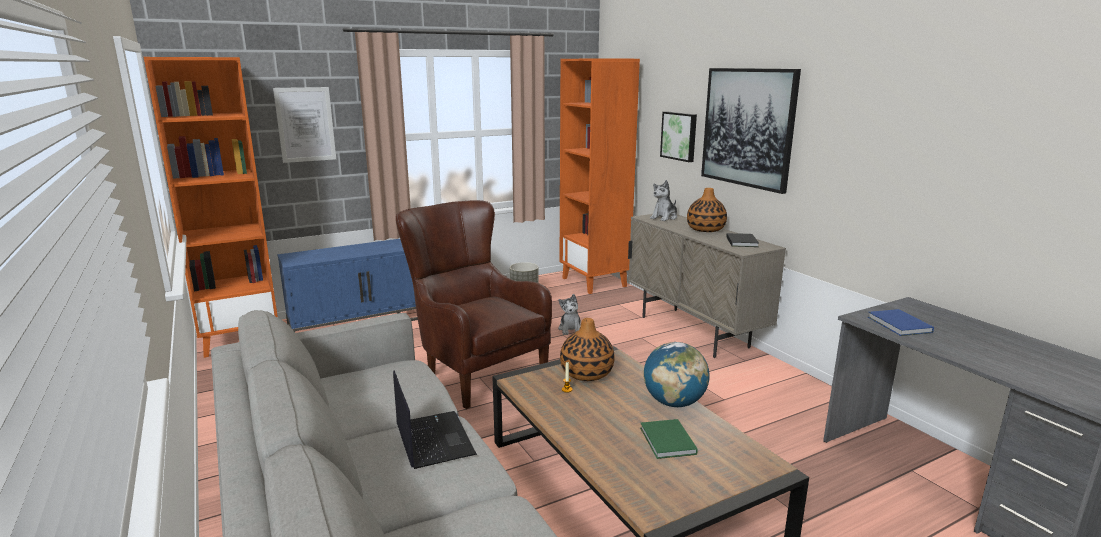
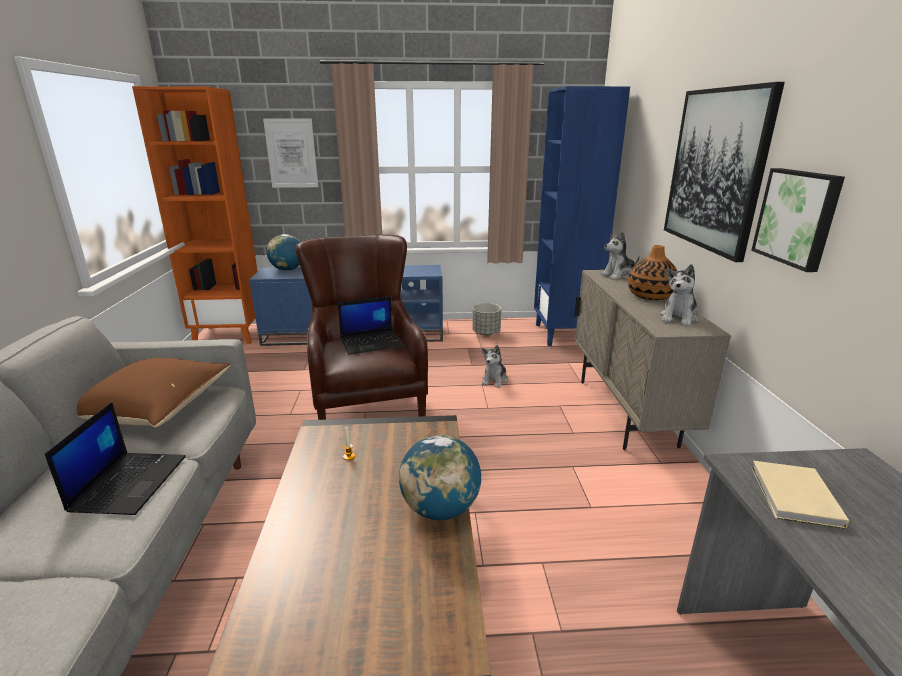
camera: 25 degrees right, 5 degrees up
(314, 253) = (287, 270): none -> globe
(363, 390) = (154, 410): none -> brown pillow
(490, 304) = (372, 343): none -> laptop
(587, 373) = (391, 442): vase -> none
(594, 282) = (564, 334): orange bookcase -> blue bookcase
(667, 442) = (373, 563): green book -> none
(679, 136) = (654, 180): picture -> picture (798, 217)
(742, 241) = (678, 318): black book -> plush toy
(899, 325) = (794, 497): blue book -> beige book

